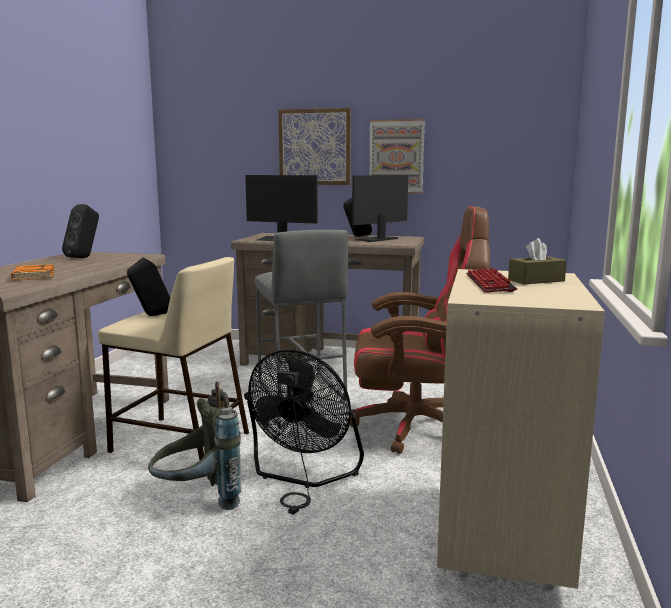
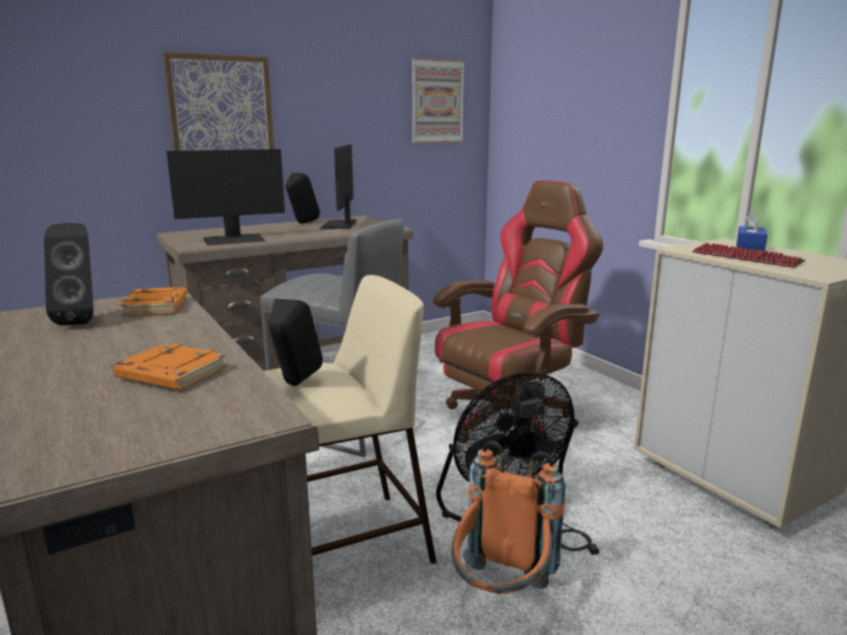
camera: 45 degrees left, 5 degrees up
(123, 258) = (157, 307): none -> orange book
(198, 500) = (501, 596): grey backpack -> orange backpack
(396, 156) = (326, 122): picture -> picture (437, 101)
(536, 280) = (749, 249): brown tissue box -> blue tissue box

